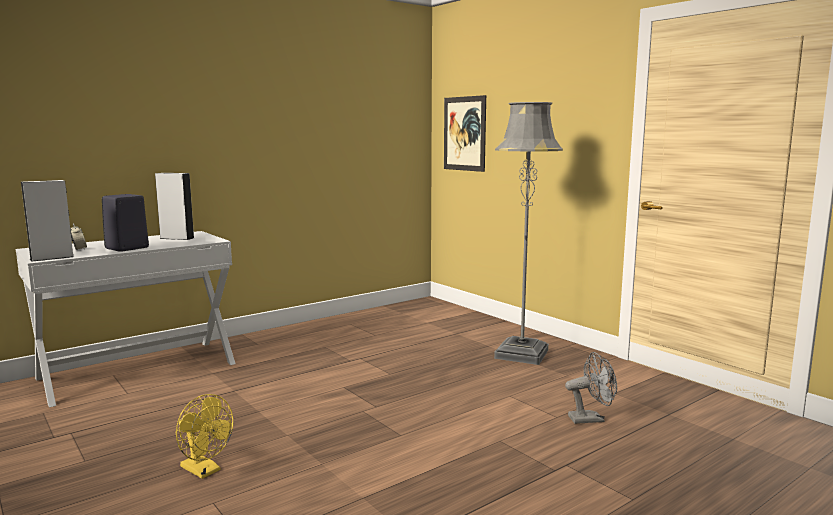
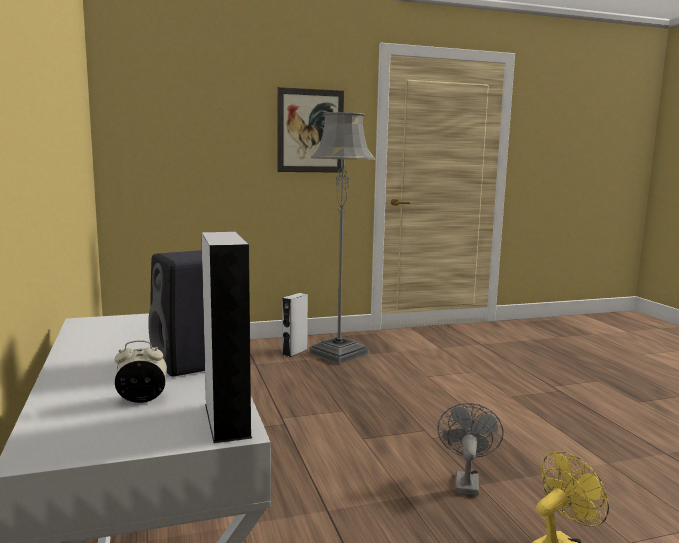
camera: 70 degrees left, 0 degrees up
(177, 238) = (129, 332): grey speaker -> grey speaker (294, 352)
(464, 133) = (162, 140): picture -> picture (310, 131)
(591, 418) = (481, 363): grey fan -> grey fan (466, 481)

